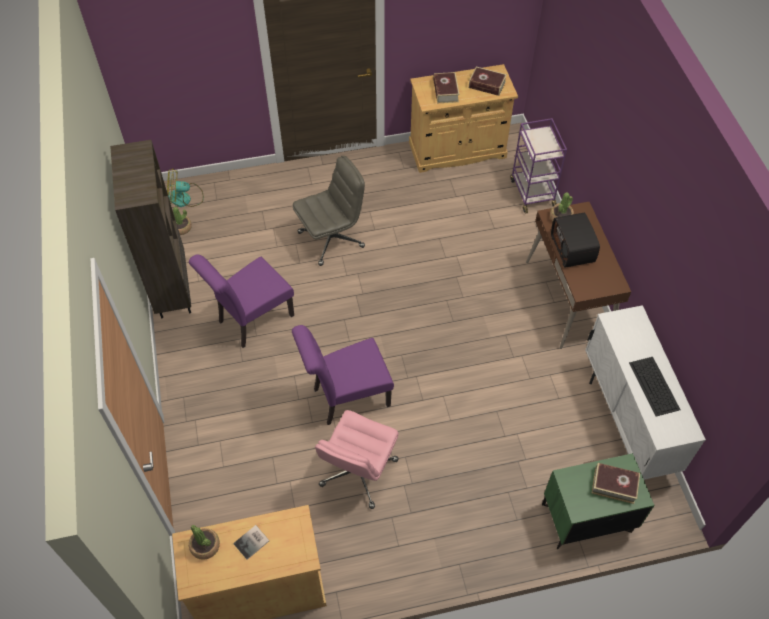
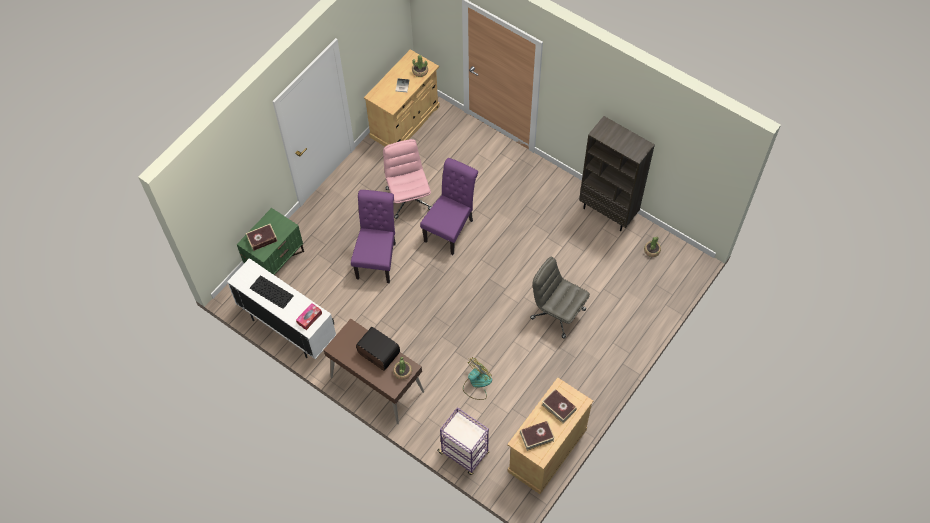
camera: 140 degrees right, 5 degrees up
(185, 198) = (674, 270): fan -> fan (476, 384)
(251, 320) = (546, 229): purple chair -> purple chair (377, 258)
(332, 239) = (557, 313): grey office chair -> grey office chair turned 105 degrees clockwise
(627, 325) = (309, 318): none -> tissue box

